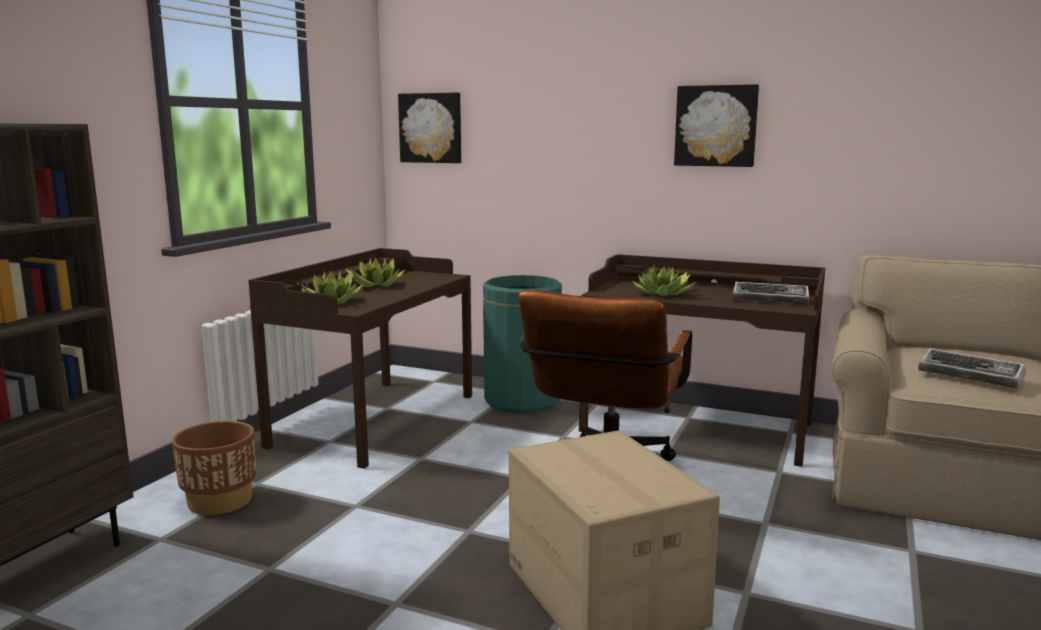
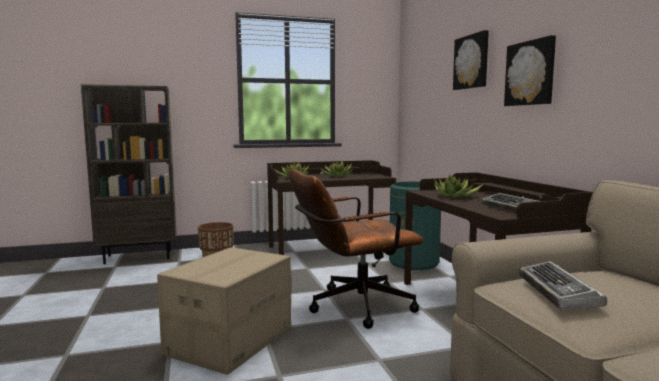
camera: 50 degrees right, 5 degrees down
(431, 128) = (412, 92): picture -> picture (472, 62)

